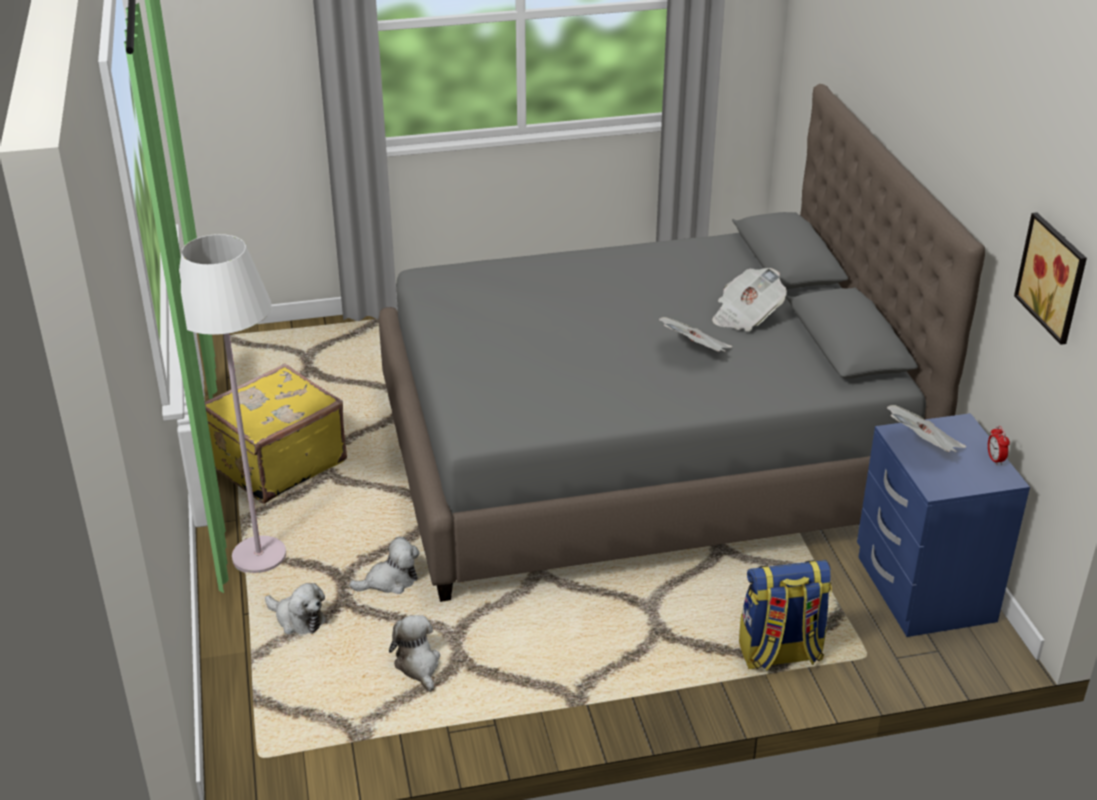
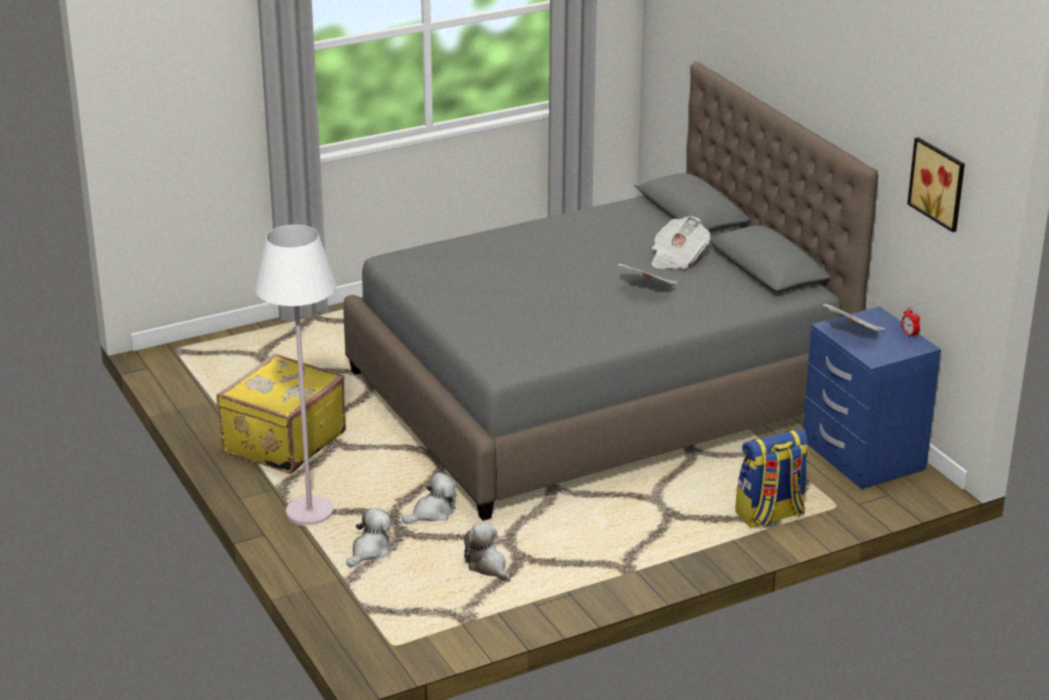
camera: 15 degrees left, 5 degrees down
(298, 619) = (370, 551): plush toy -> plush toy turned 75 degrees counterclockwise

